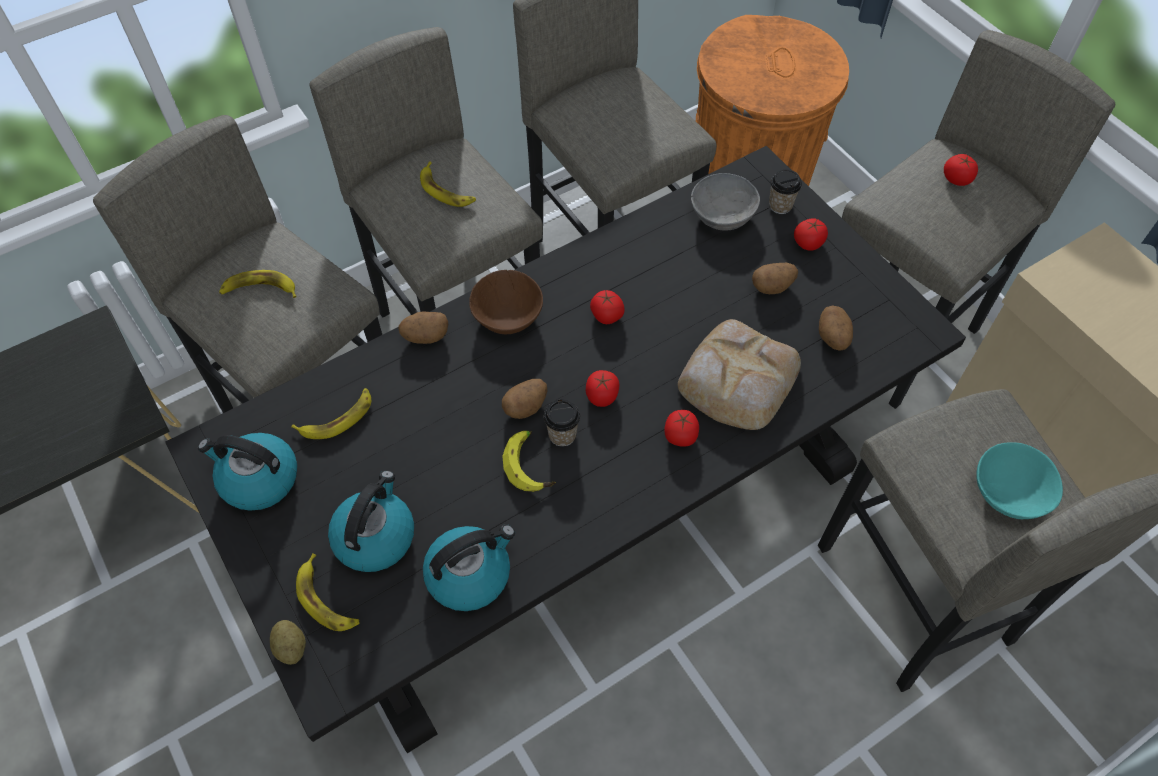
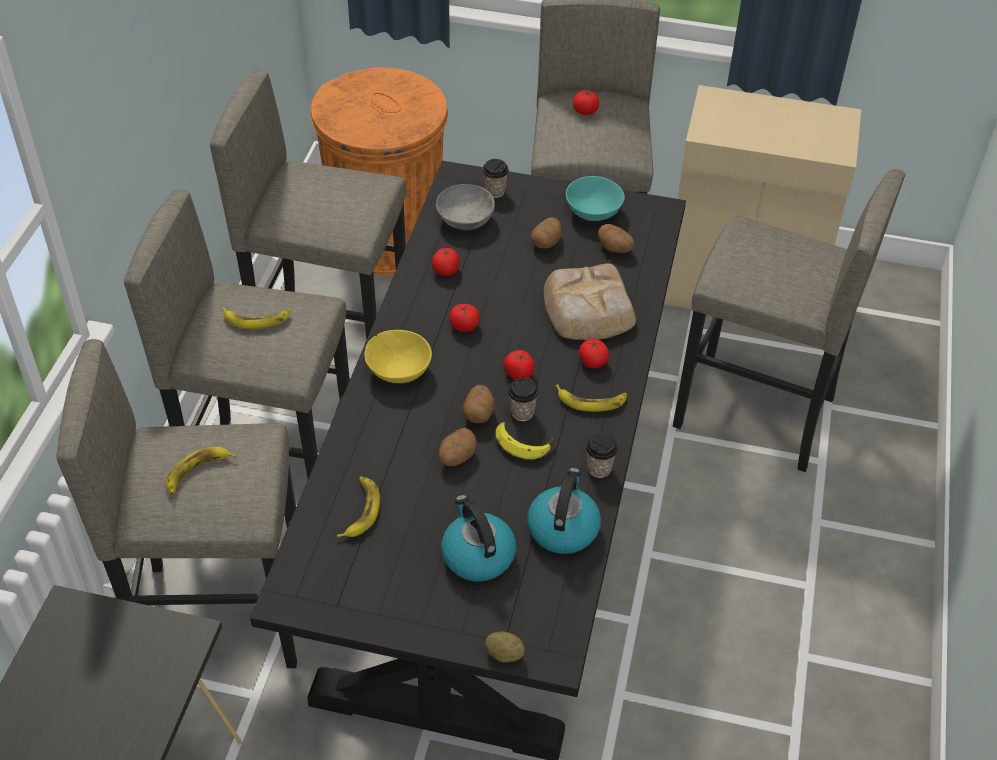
camera: 45 degrees left, 10 degrees down
(258, 479) = (353, 586): kettle -> none
(327, 599) = (492, 612): banana -> banana (591, 401)
(425, 336) = (357, 420): potato -> potato (456, 457)
(508, 315) = (398, 369): brown bowl -> yellow bowl
(566, 544) = (599, 468): none -> cup
(808, 243) = (538, 203): tomato -> tomato (446, 270)
(1007, 493) = (798, 265): turquoise bowl -> turquoise bowl (592, 212)

